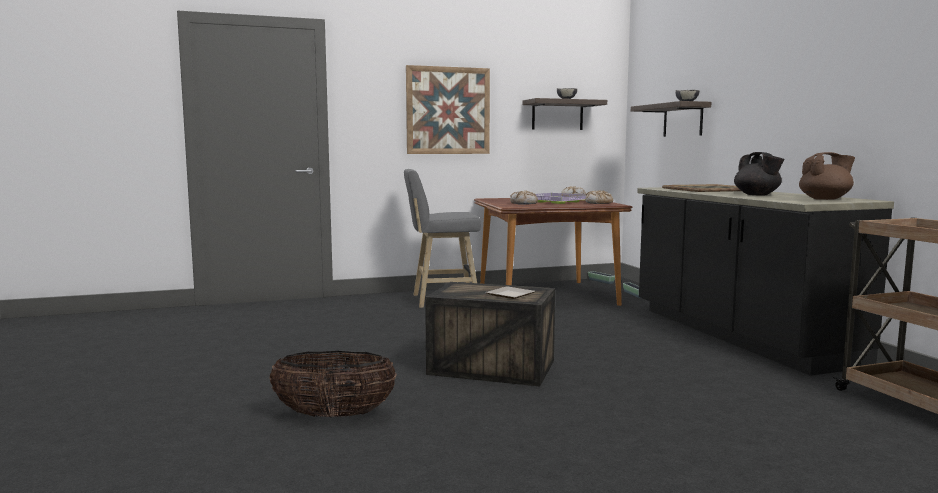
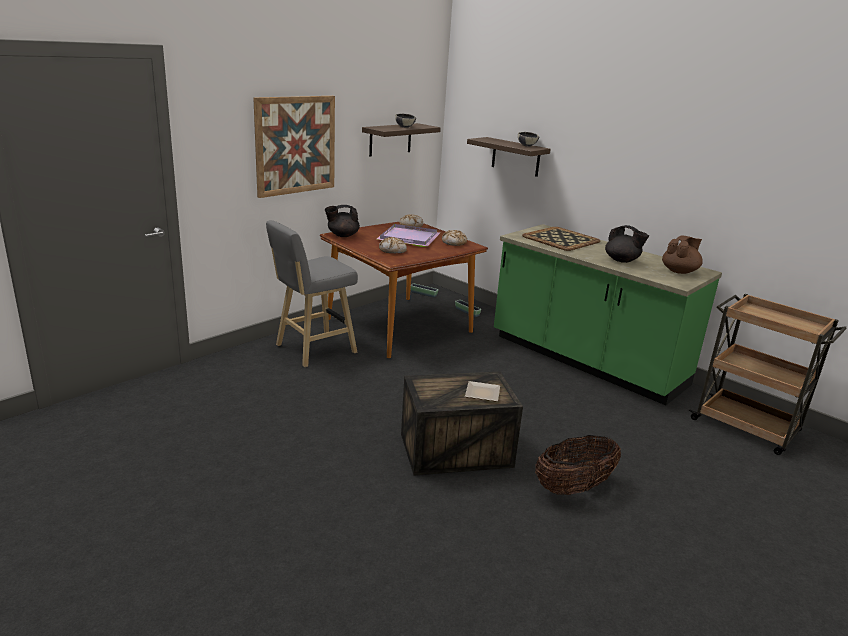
camera: 30 degrees left, 15 degrees up
(334, 415) = (397, 559): basket -> basket (574, 487)
(493, 199) = (342, 235): none -> black teapot
(738, 335) = (586, 361): black counter -> green counter

